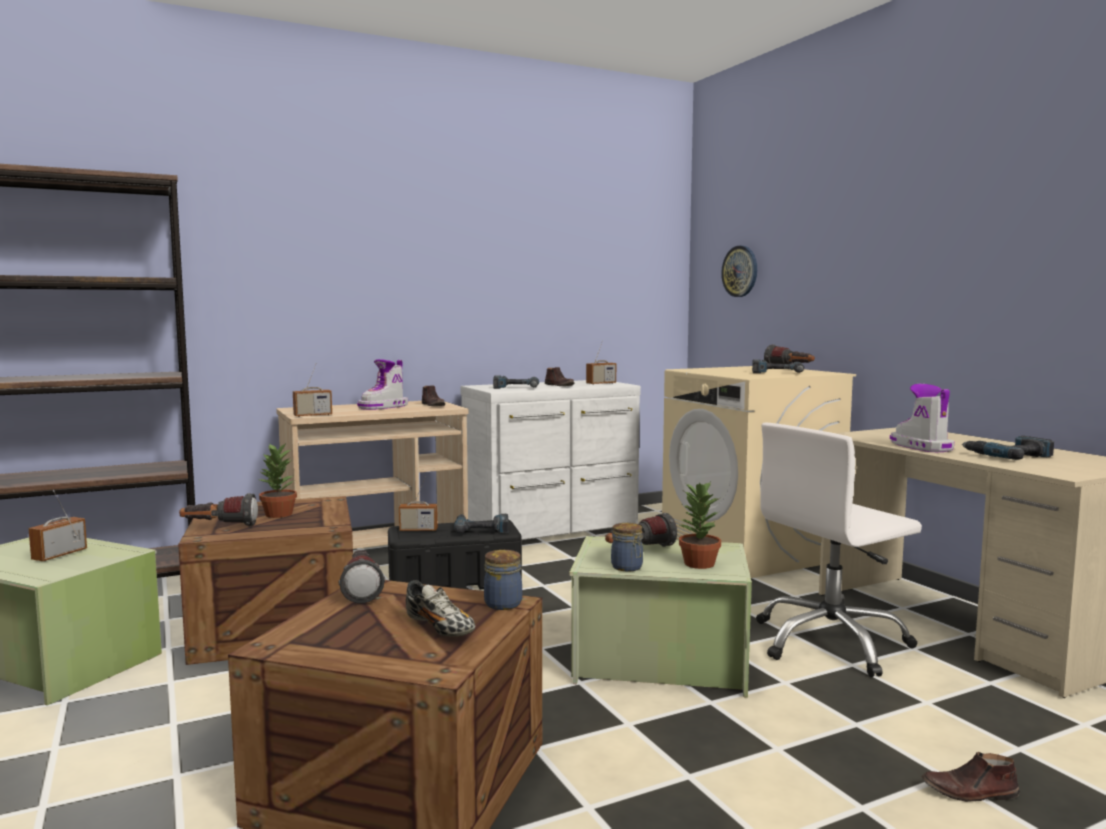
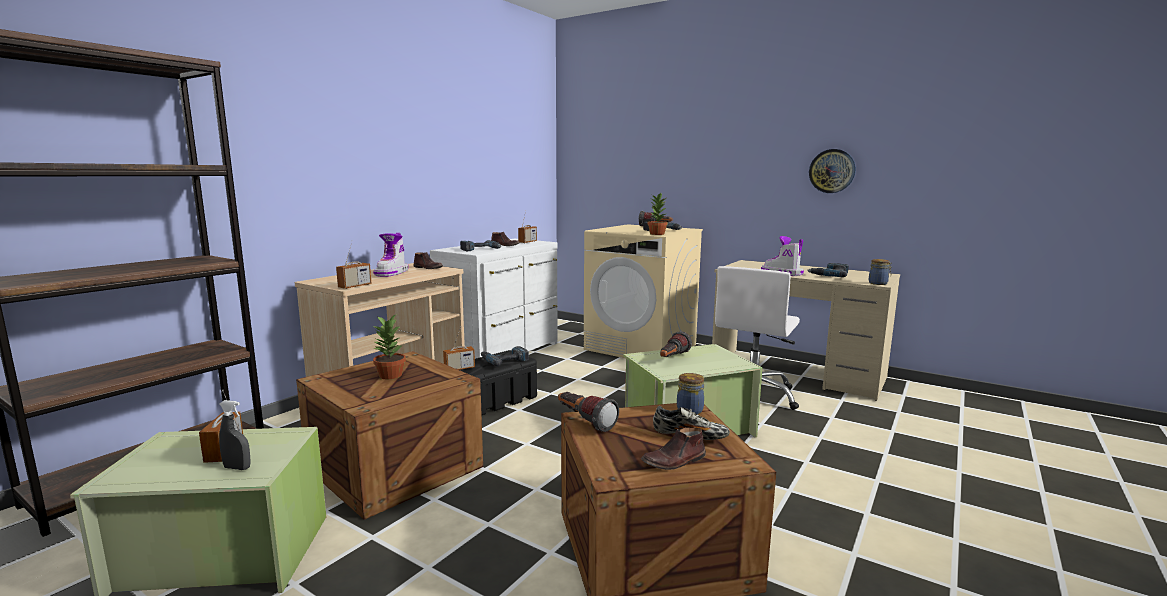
camera: 30 degrees left, 5 degrees up
(44, 568) = (237, 468): none -> grey spray bottle
(219, 527) = (361, 395): flashlight -> none
(627, 567) = (687, 371): jar -> jar (878, 283)
(698, 564) = (718, 361): potted plant -> potted plant (656, 234)
(740, 271) = (604, 160): wall clock -> wall clock (832, 171)
(970, 792) = (903, 458): brown shoe -> brown shoe (674, 461)

